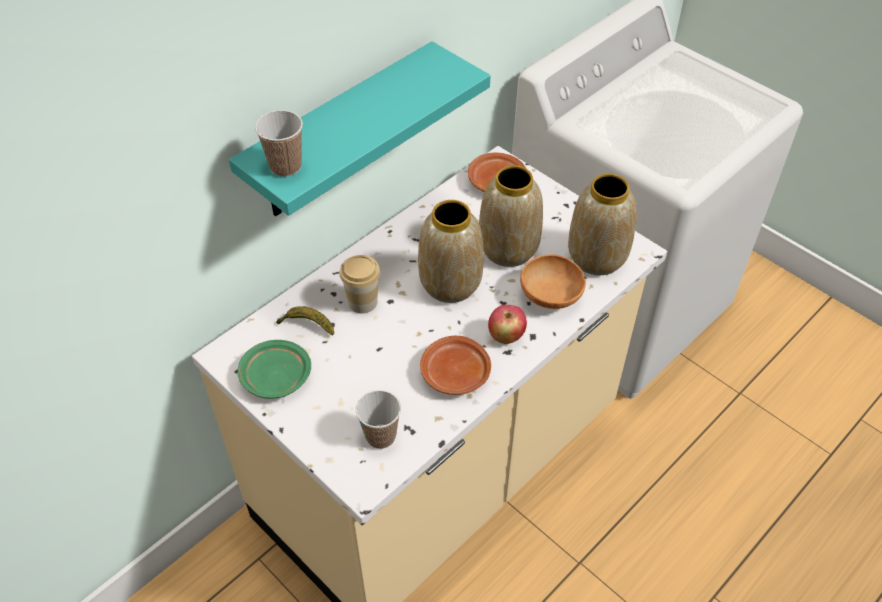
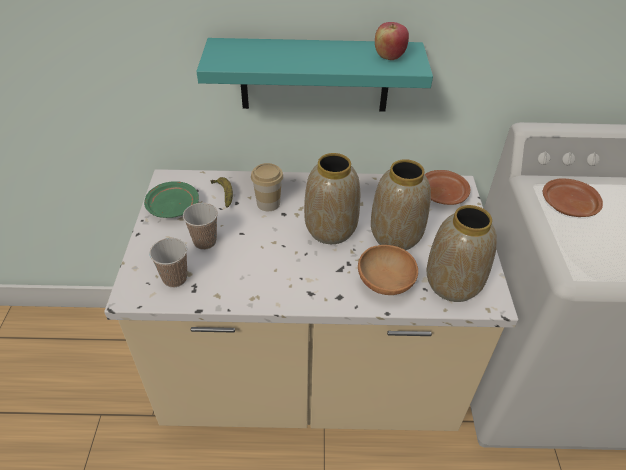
camera: 45 degrees right, 5 degrees down
(285, 166) = (227, 55): cup -> cup (205, 242)
(455, 374) = (262, 280): brown plate -> brown plate (568, 206)
(506, 336) = (322, 283): apple -> apple (389, 57)

